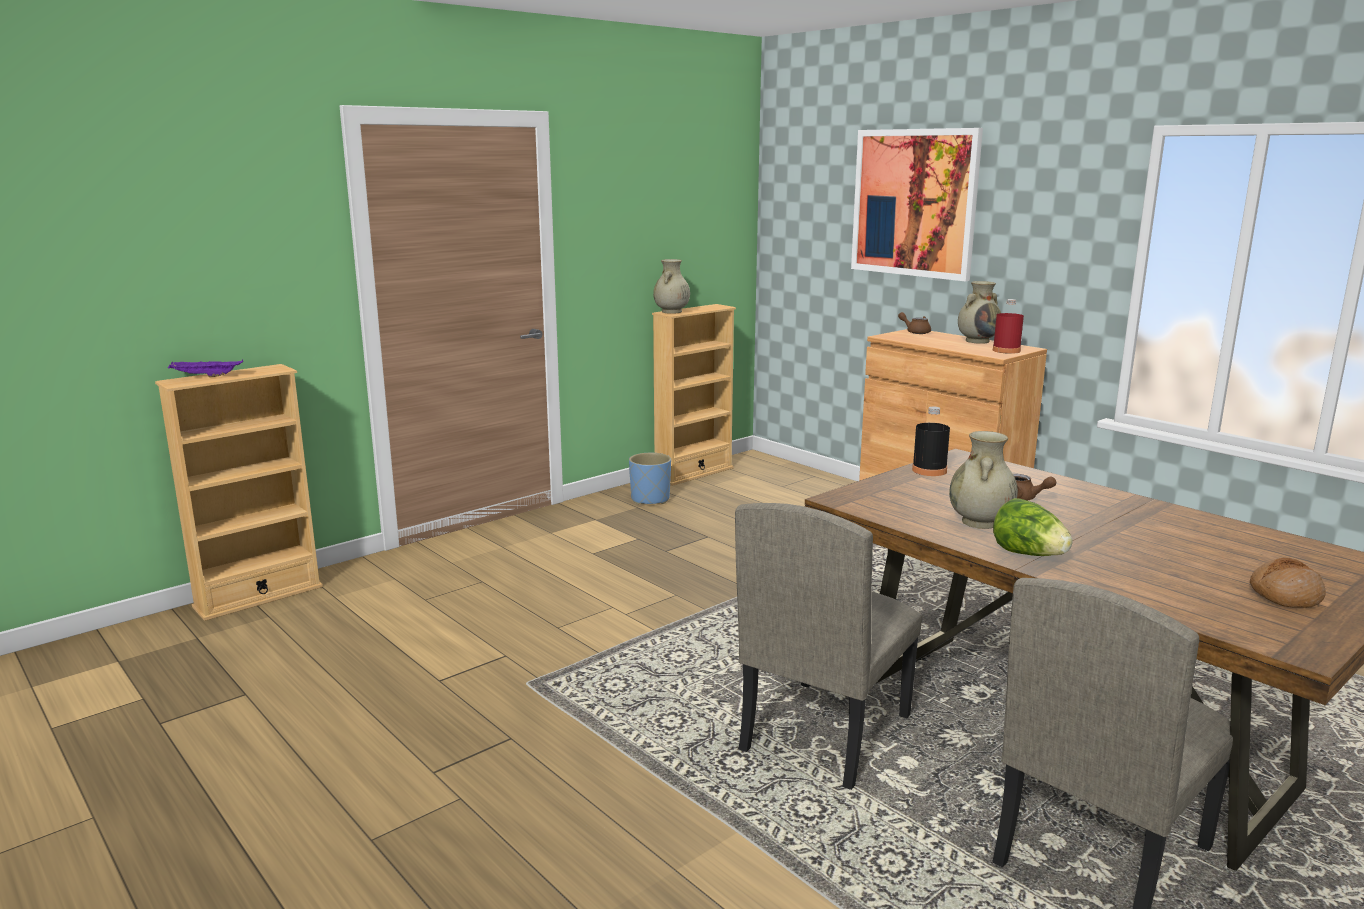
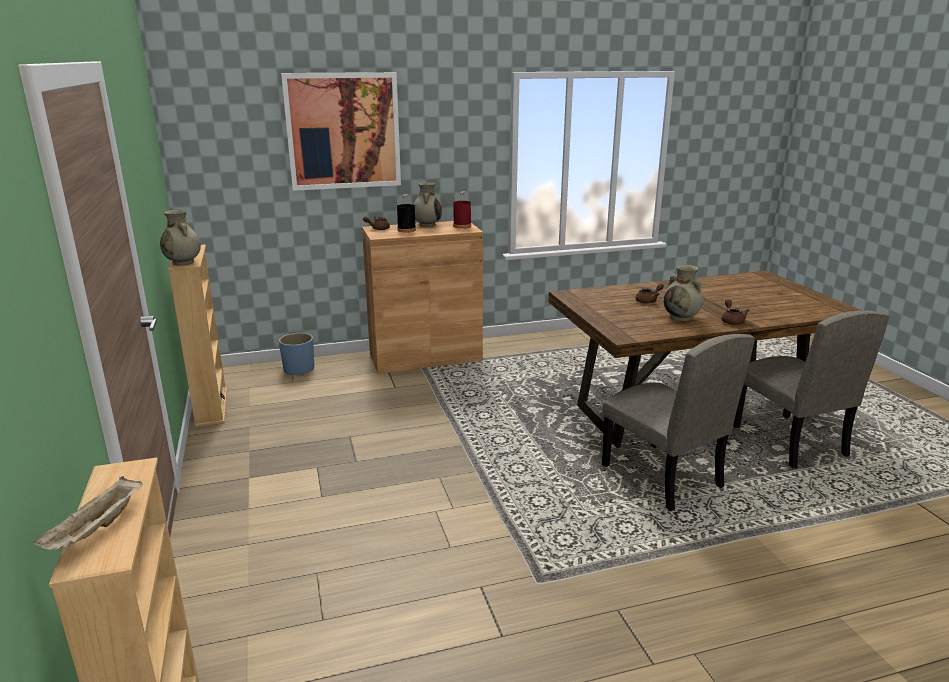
camera: 65 degrees left, 5 degrees up
(205, 376) = (96, 530): purple tray -> beige tray
(650, 499) = (240, 440): blue planter -> blue planter (299, 369)
(929, 470) = (586, 306): black bottle -> black bottle (406, 230)
(1029, 555) = (732, 321): lettuce -> brown teapot
(1284, 595) = (790, 296): bread -> none

